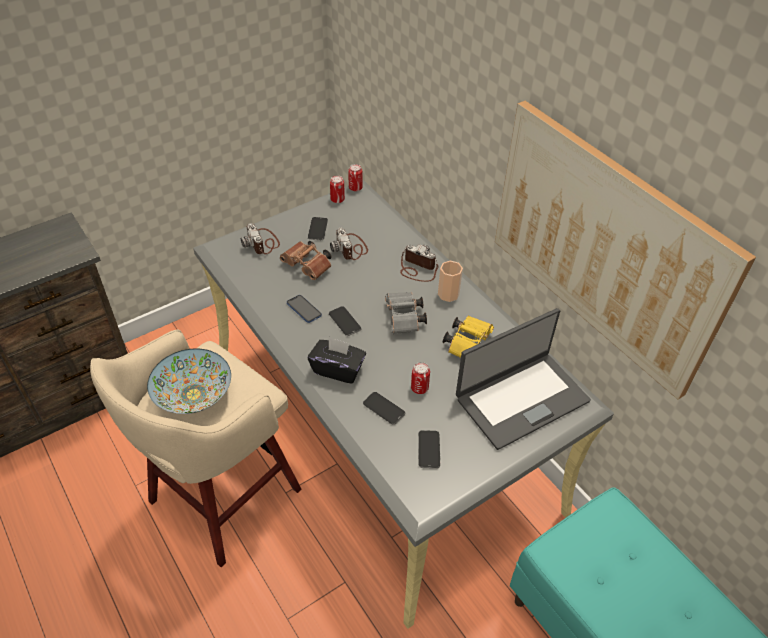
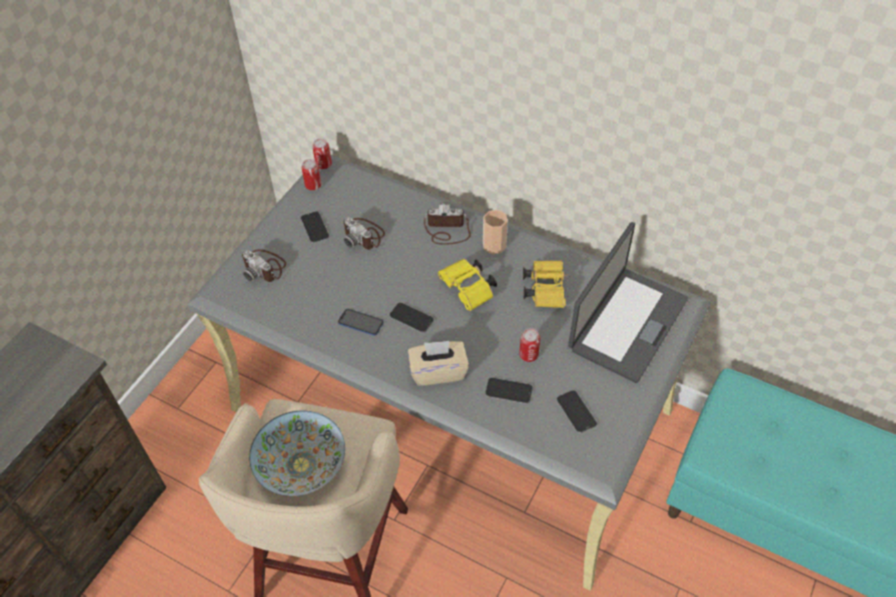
camera: 25 degrees left, 5 degrees up
(308, 267) = (334, 274): brown binoculars -> none
(338, 369) = (438, 371): black tissue box -> beige tissue box
(404, 319) = (469, 290): grey binoculars -> yellow binoculars
(604, 246) = (671, 148): picture -> none

